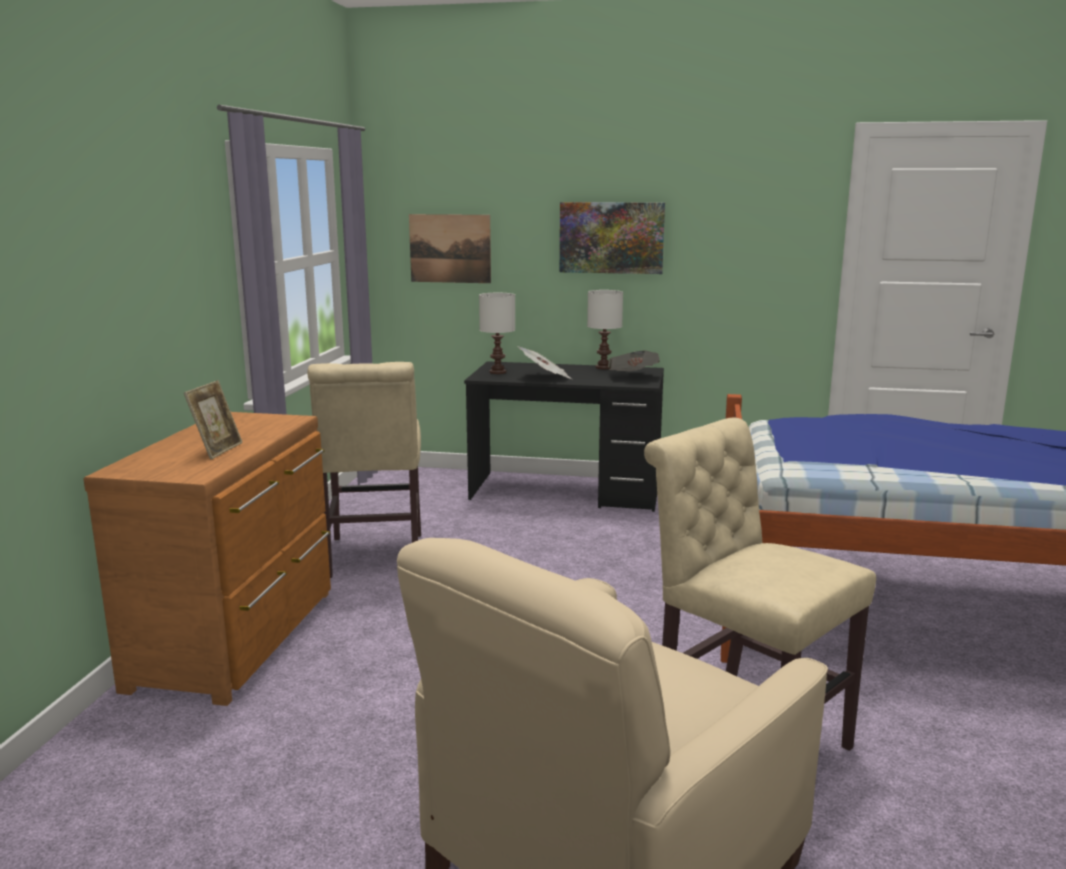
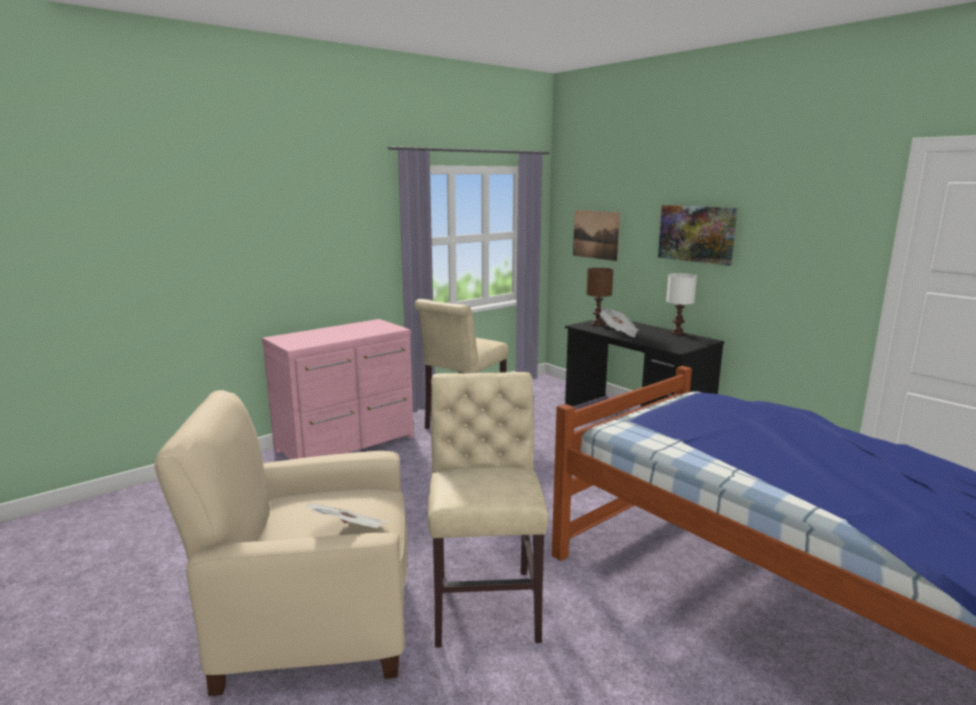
camera: 40 degrees right, 0 degrees up
(217, 450) = (329, 337): picture frame -> none
(240, 638) = (348, 444): brown dresser -> pink dresser
(498, 372) = (598, 324): white table lamp -> brown table lamp
(632, 376) = (682, 343): newspaper -> newspaper (351, 534)

